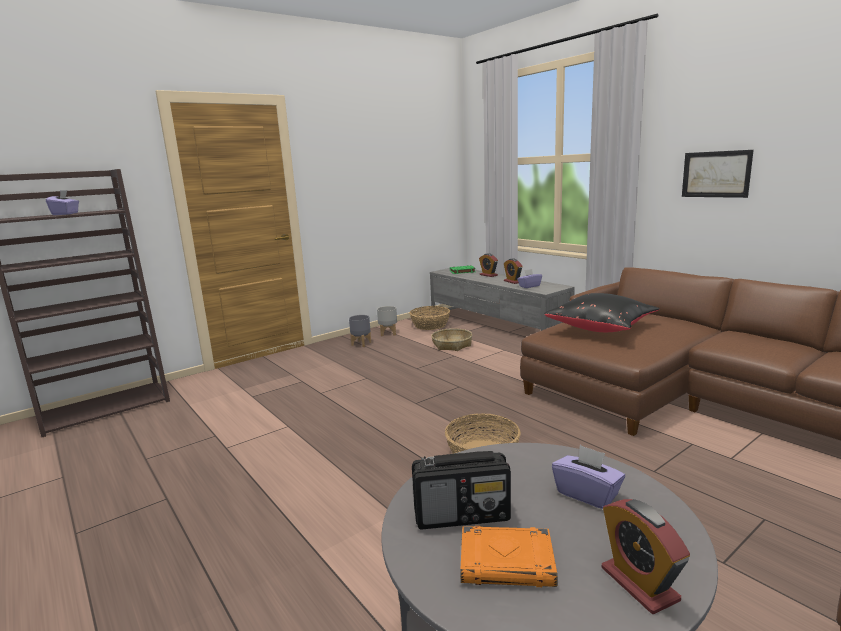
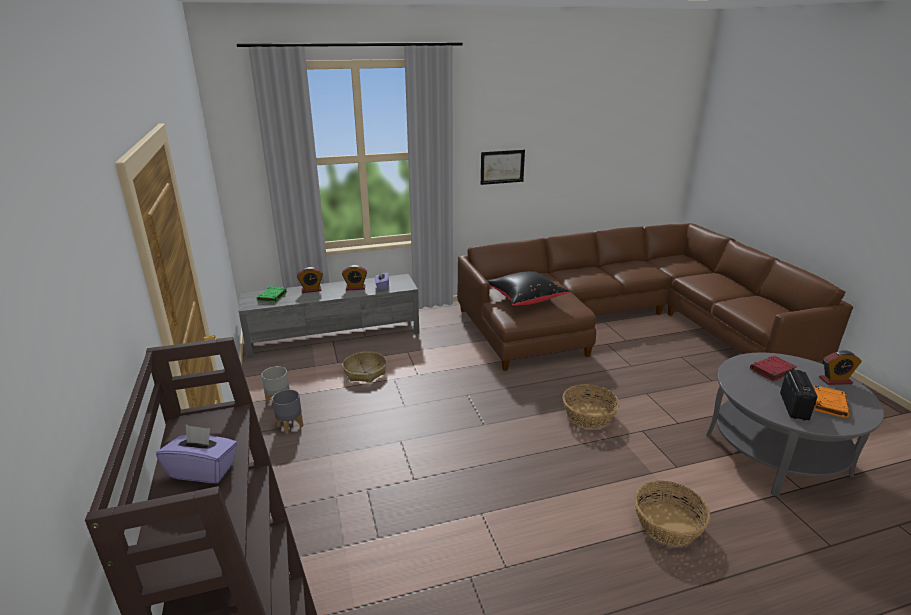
camera: 70 degrees left, 10 degrees up
(430, 325) = (288, 369): basket -> basket (667, 525)
(587, 494) = (772, 371): purple tissue box -> red book

